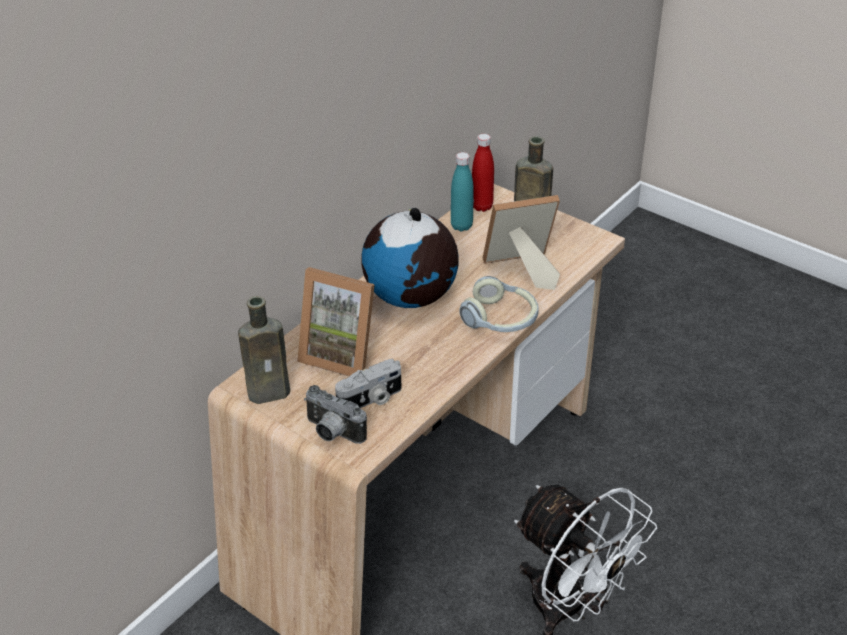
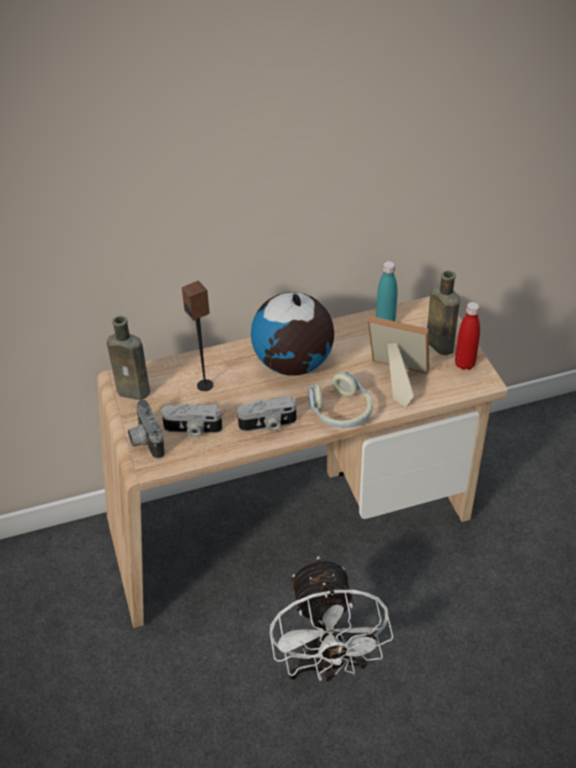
camera: 35 degrees right, 5 degrees up
(341, 354) = (205, 385): picture frame -> speaker
(443, 361) = (268, 425): none -> camera
(482, 206) = (417, 312): red bottle -> red bottle (464, 364)

